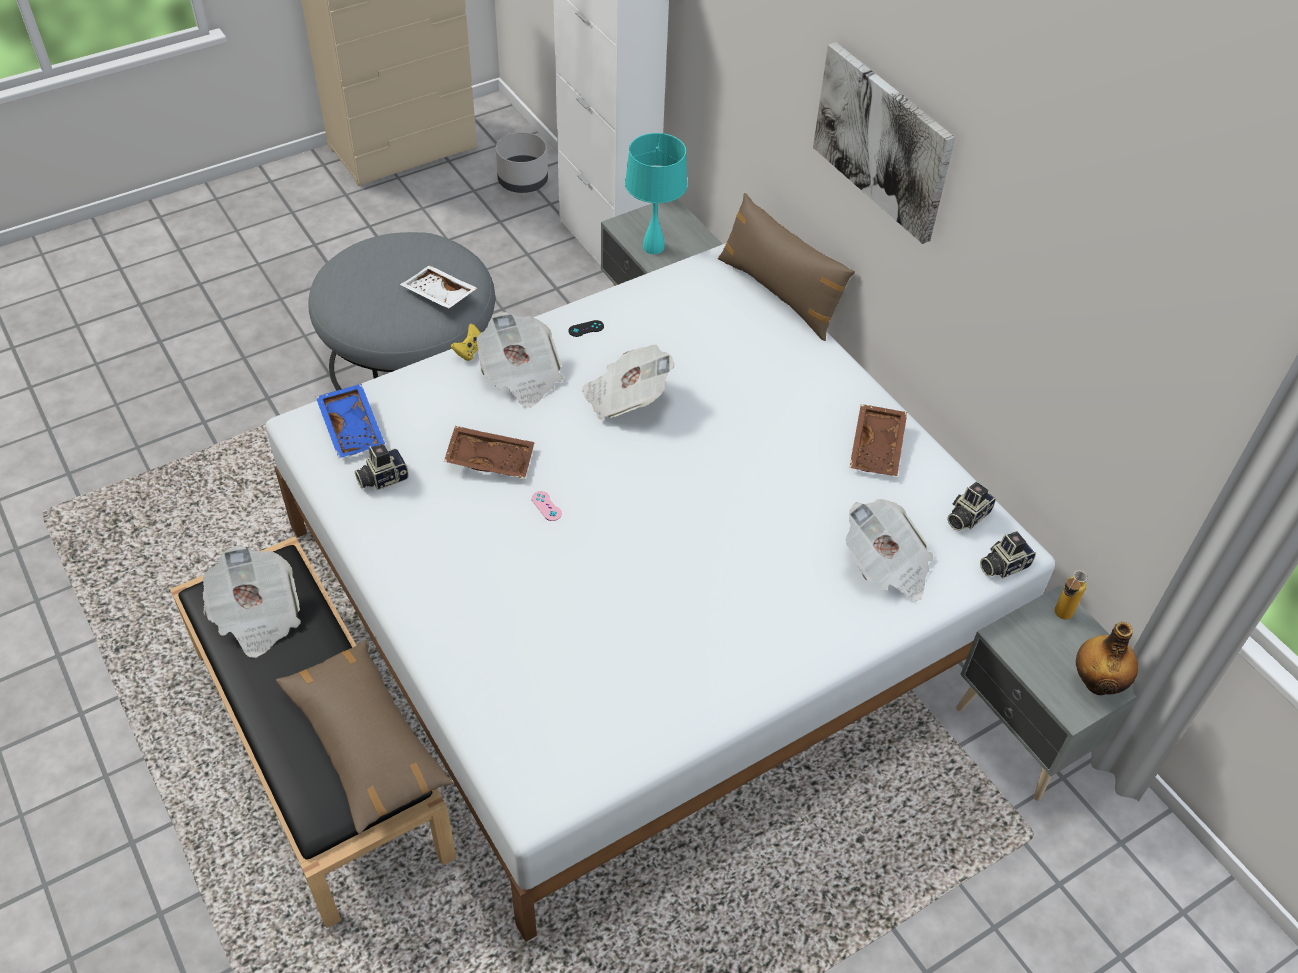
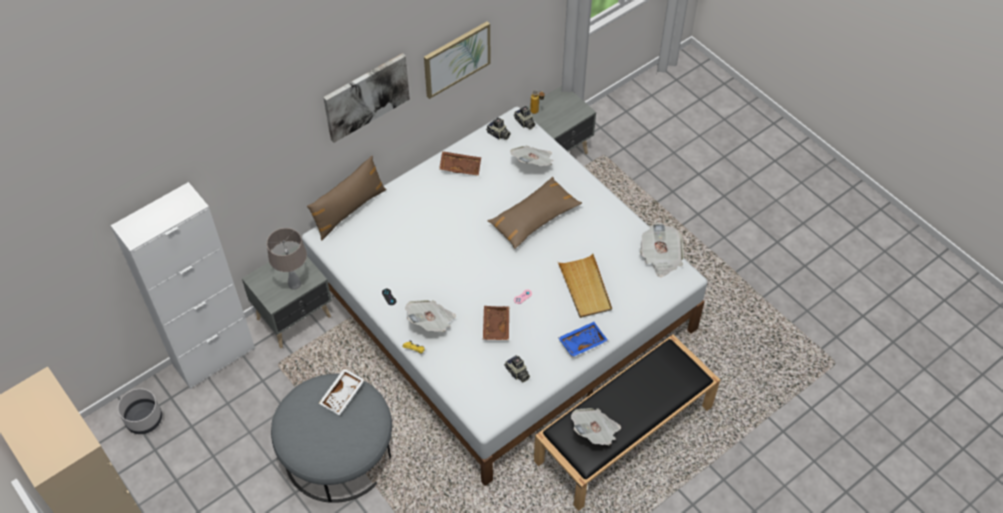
camera: 95 degrees left, 5 degrees up
(353, 428) = (483, 395): blue tray -> blue tray (582, 341)
(365, 742) = (654, 367): brown pillow -> brown pillow (534, 218)
(546, 609) = (585, 288): none -> beige tray
(626, 398) = (441, 272): newspaper -> newspaper (661, 257)
(653, 247) = (294, 284): turquoise table lamp -> beige table lamp
(1023, 296) = (456, 59): none -> picture
(1097, 682) = (568, 102): bottle -> none

